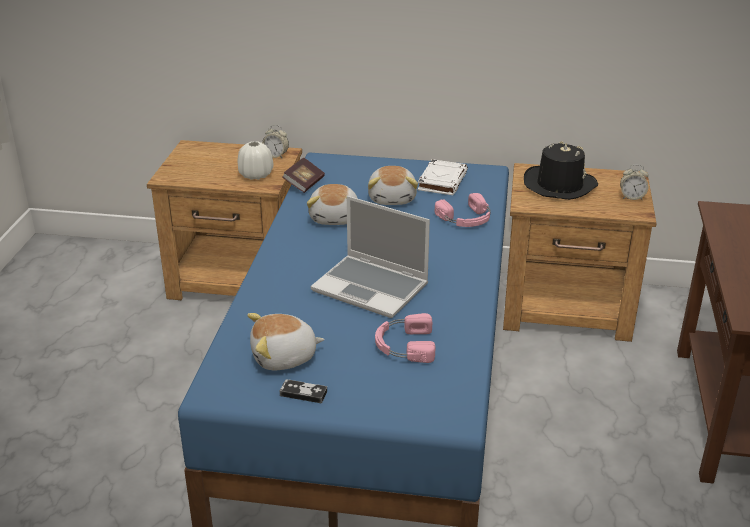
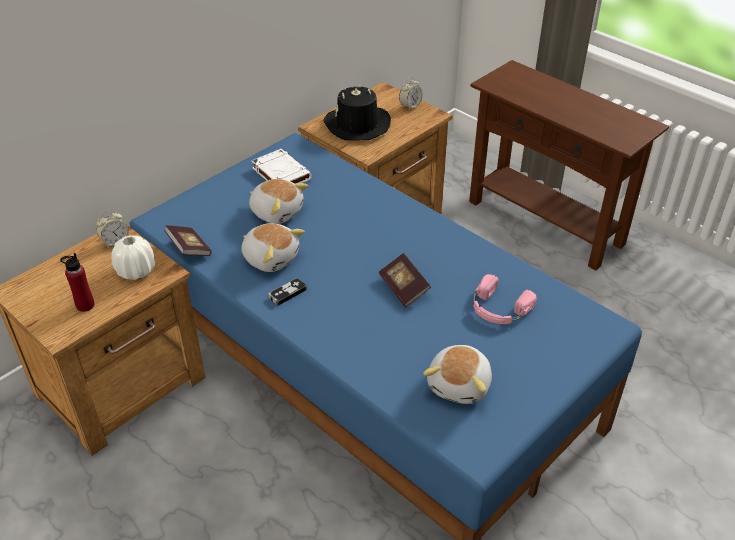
camera: 55 degrees left, 10 degrees up
(202, 173) = (85, 305): none -> red bottle
(303, 393) = (519, 395): game controller -> game controller (287, 293)
(372, 288) = (404, 288): laptop -> book
(466, 219) = (353, 191): pink headphones -> none

